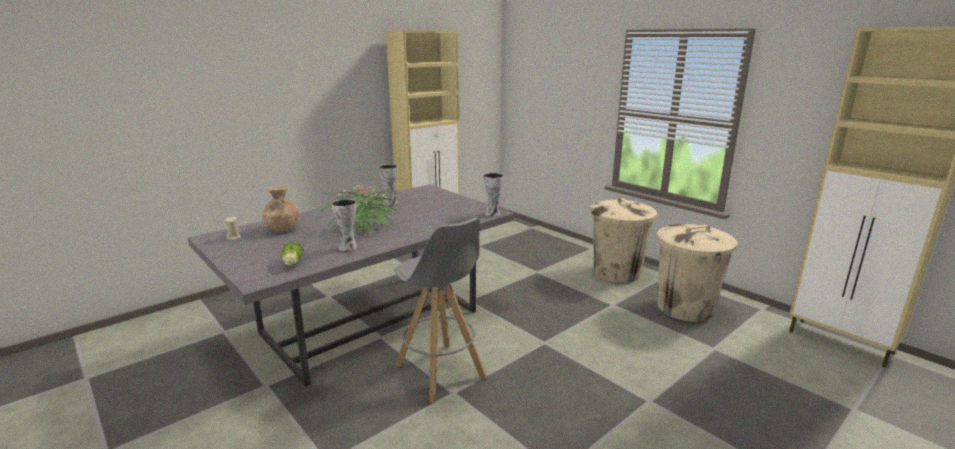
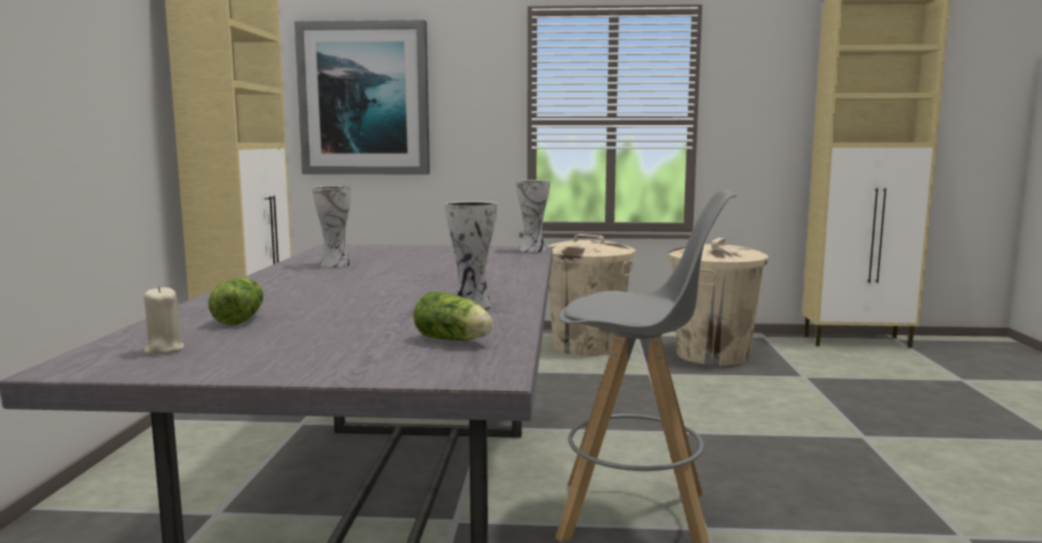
camera: 45 degrees left, 10 degrees down
(282, 229) = (241, 318): brown vase -> lettuce
(364, 228) = (406, 288): potted plant -> none
(535, 87) = (364, 99): none -> picture

